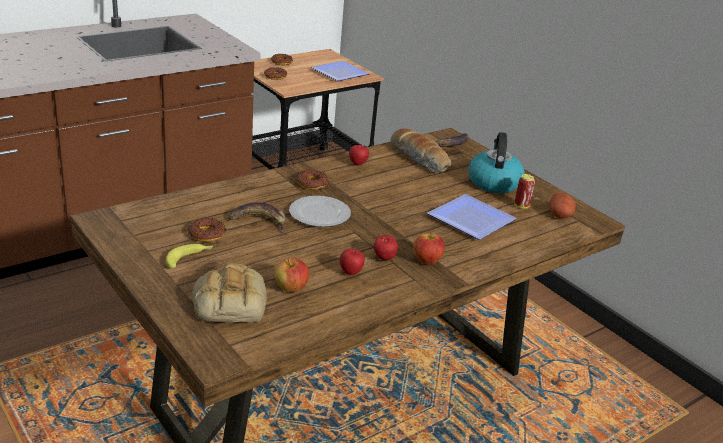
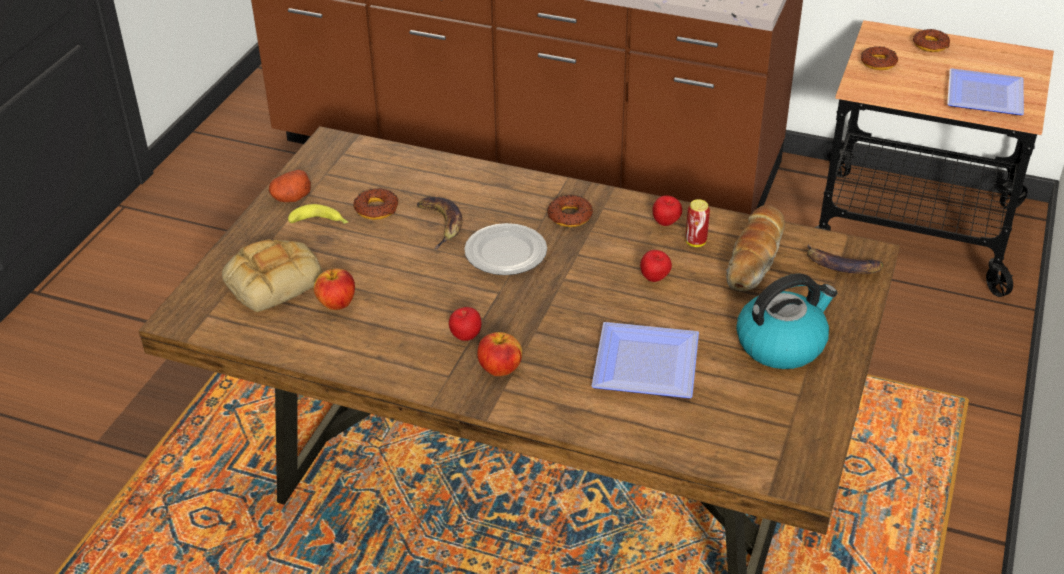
camera: 60 degrees right, 10 degrees up
(351, 273) = (410, 327): apple -> apple (655, 279)
(521, 206) = (746, 392): can -> can (695, 242)
(560, 215) = (770, 436): potato -> potato (291, 198)

